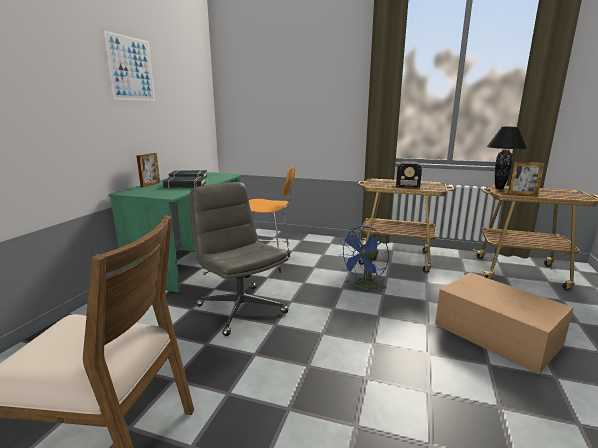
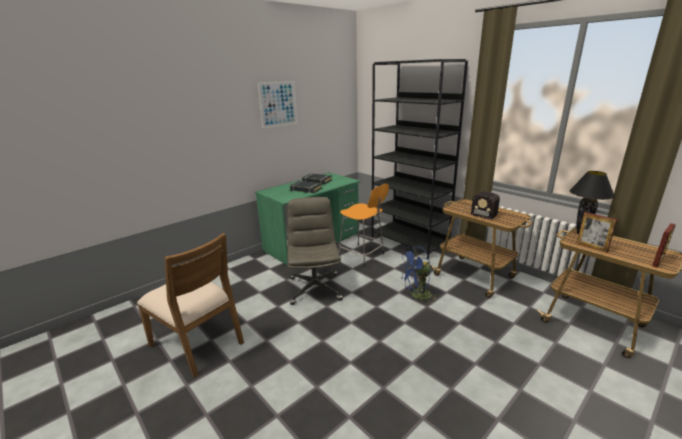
camera: 30 degrees right, 5 degrees up
(150, 184) = (286, 185): picture frame -> picture frame (658, 261)
(305, 240) = (409, 241): none -> black bookcase
(497, 335) = (488, 371): cardboard box -> none

